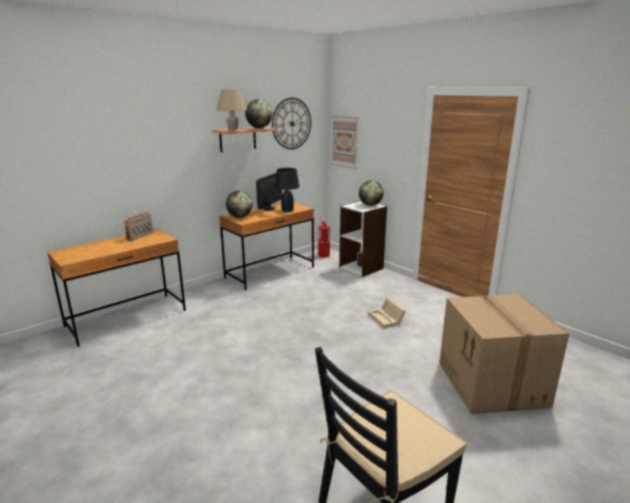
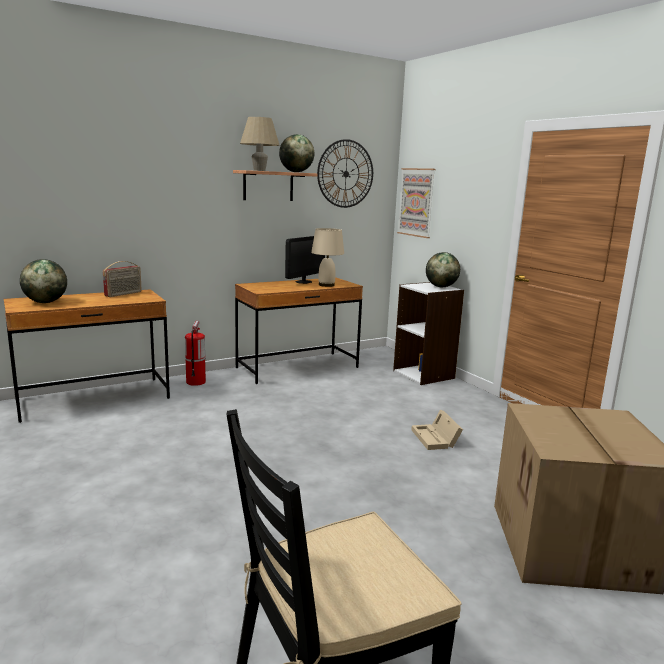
camera: 10 degrees right, 5 degrees down
(239, 217) = (260, 286): globe -> globe (45, 302)
(287, 210) = (327, 285): black table lamp -> beige table lamp
(323, 255) = (378, 355): fire extinguisher -> fire extinguisher (196, 382)

